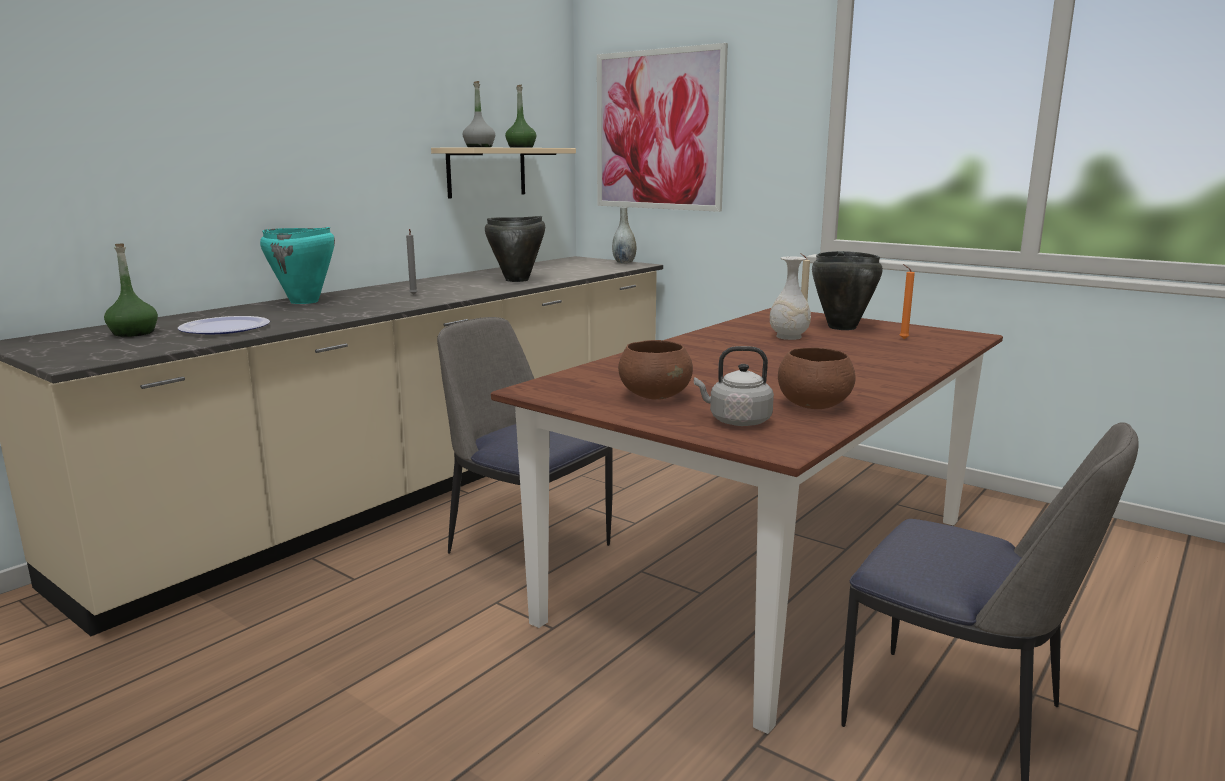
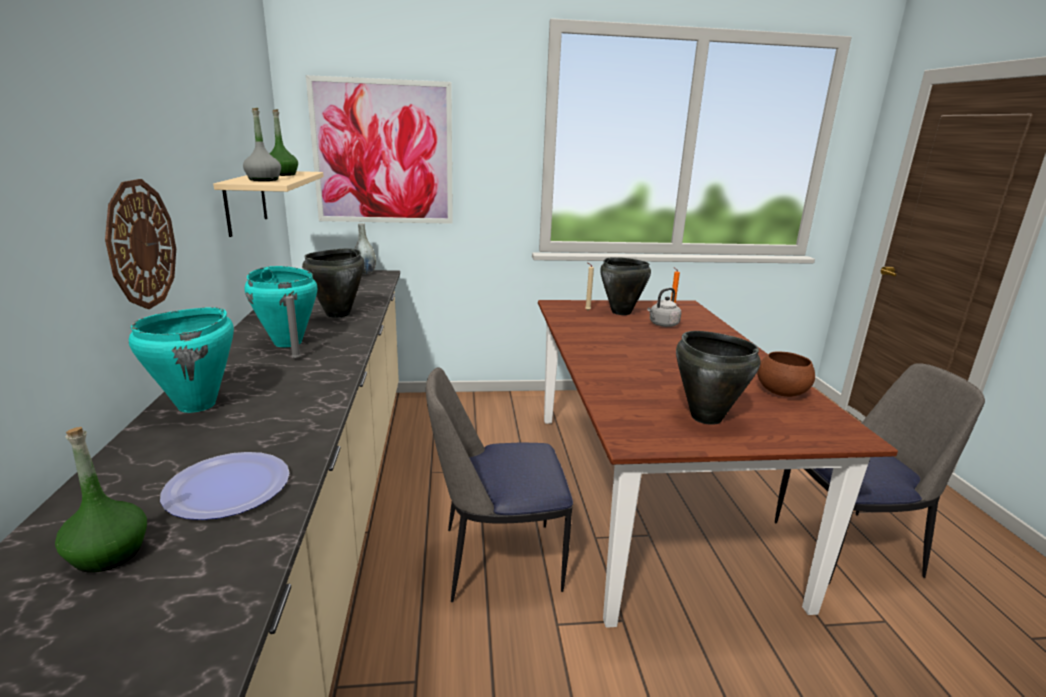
camera: 45 degrees left, 5 degrees up
(313, 179) = (141, 244): none -> wall clock
(435, 287) = (288, 342): none -> turquoise cooking pot
(655, 396) = (706, 417): brown bowl -> black cooking pot
(736, 421) = (791, 423): grey kettle -> grey kettle (662, 324)
(788, 337) = (620, 329): white vase -> none

